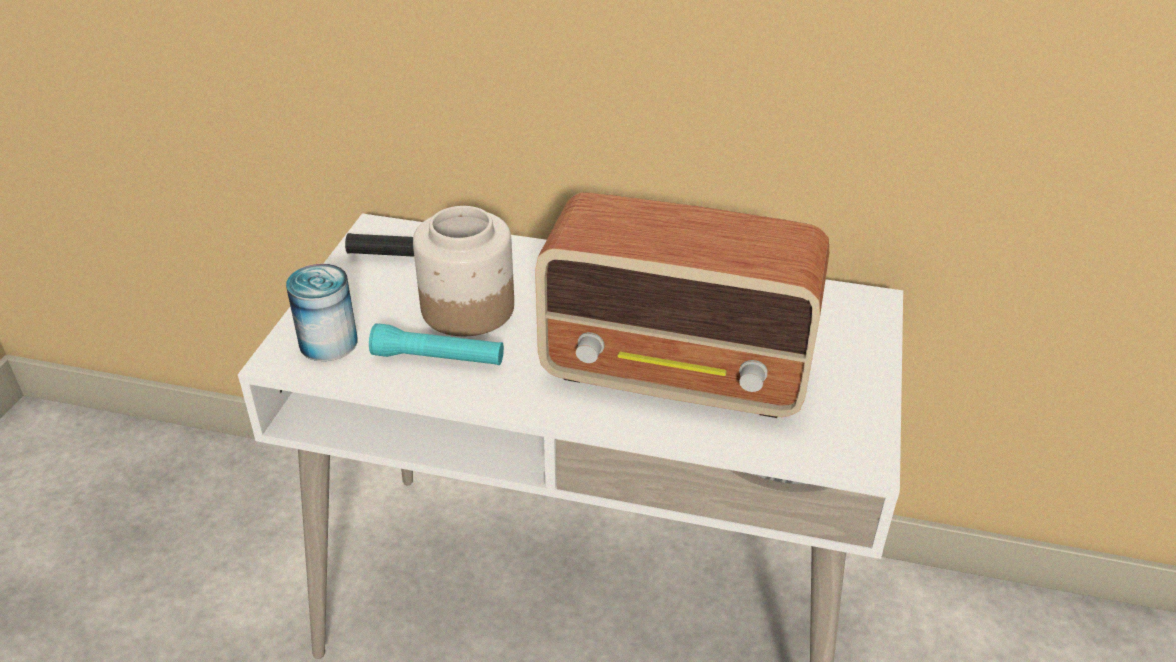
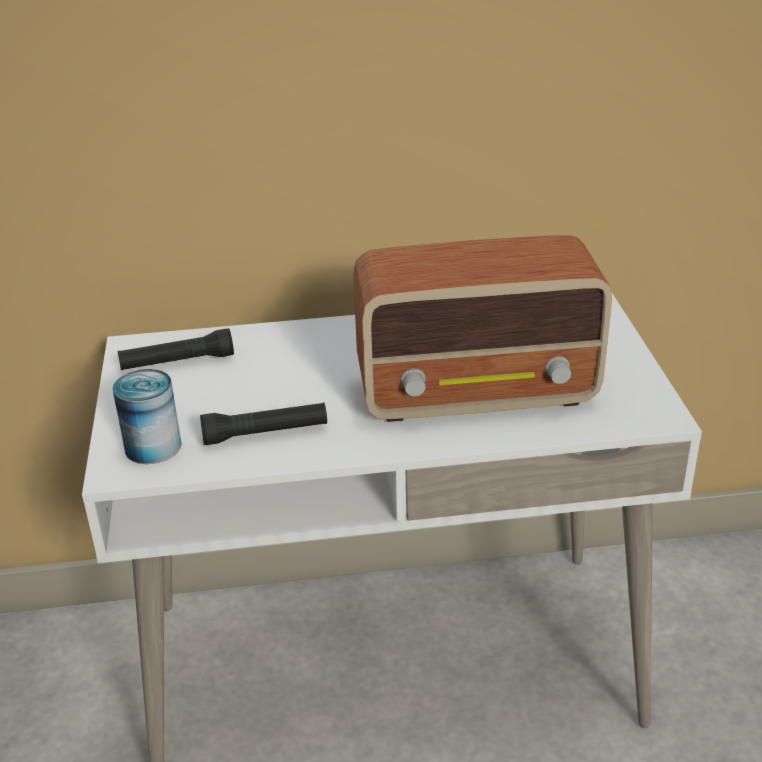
camera: 20 degrees left, 5 degrees down
(438, 358) = (265, 433): turquoise flashlight -> black flashlight
(466, 308) = (263, 389): jar -> none

